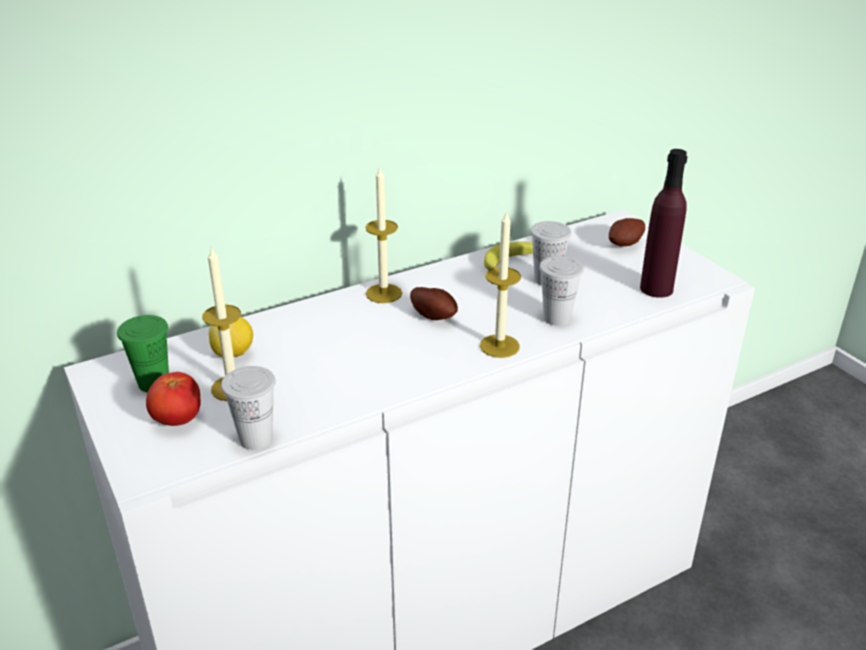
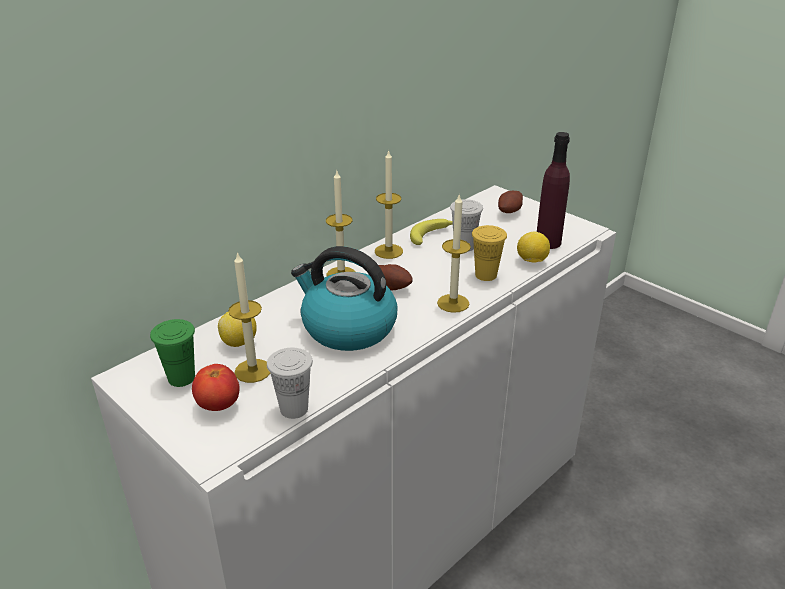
camera: 15 degrees left, 0 degrees up
(360, 356) = (347, 328): none -> kettle
(452, 273) = (388, 251): none -> candle
(556, 318) = (486, 275): white cup -> yellow cup
(623, 309) = (531, 261): none -> lemon

